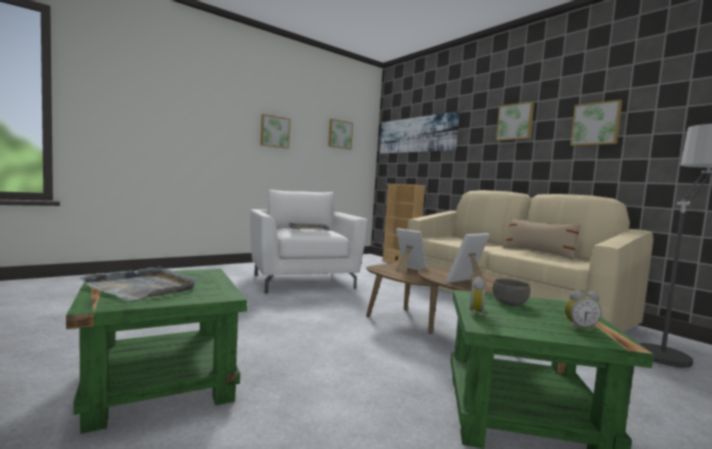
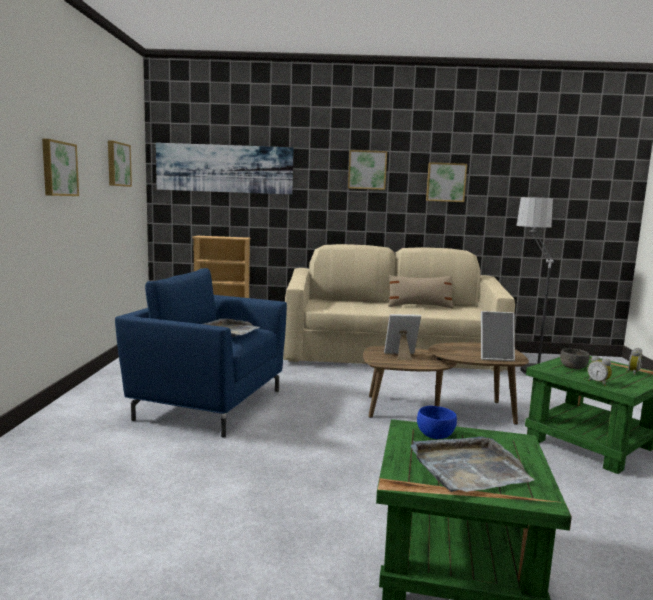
camera: 50 degrees left, 5 degrees up
(203, 277) = (435, 434): none -> blue bowl
(303, 281) = (208, 403): white armchair -> blue armchair
(467, 283) = (495, 357): picture frame -> picture frame turned 90 degrees counterclockwise

